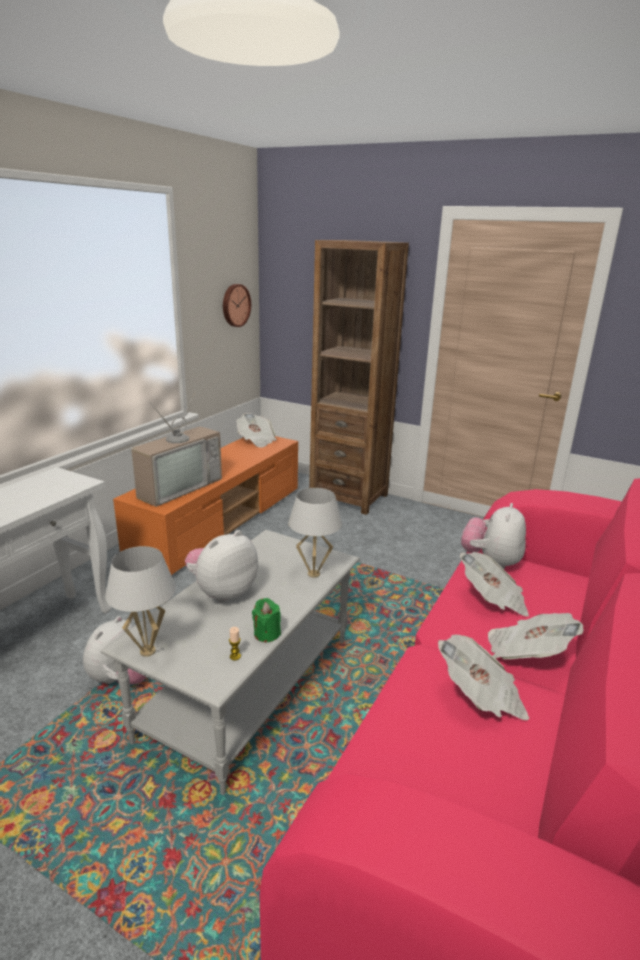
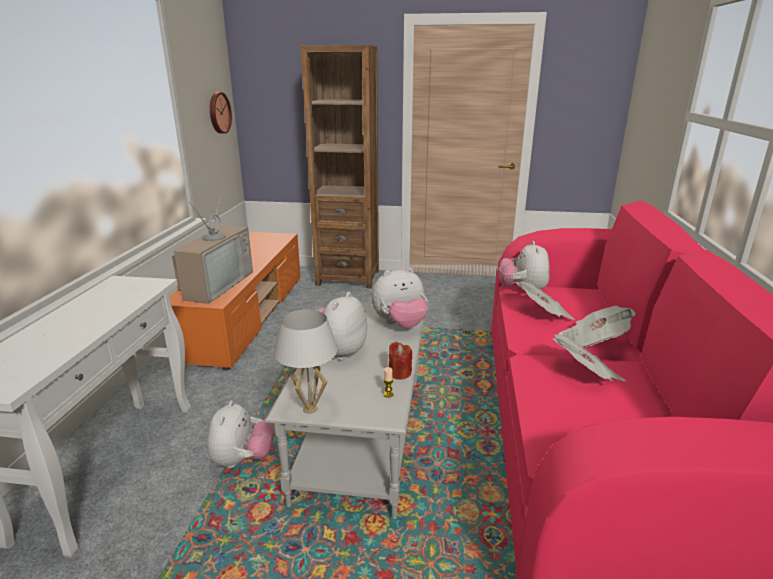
camera: 20 degrees left, 0 degrees up
(256, 440) = (259, 238): newspaper -> none
(266, 634) = (399, 373): green candle -> red candle
(313, 574) = (400, 324): white table lamp -> plush toy

